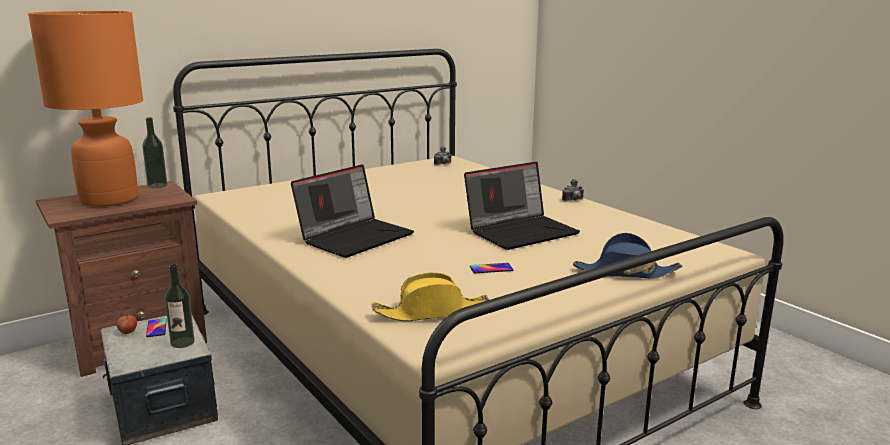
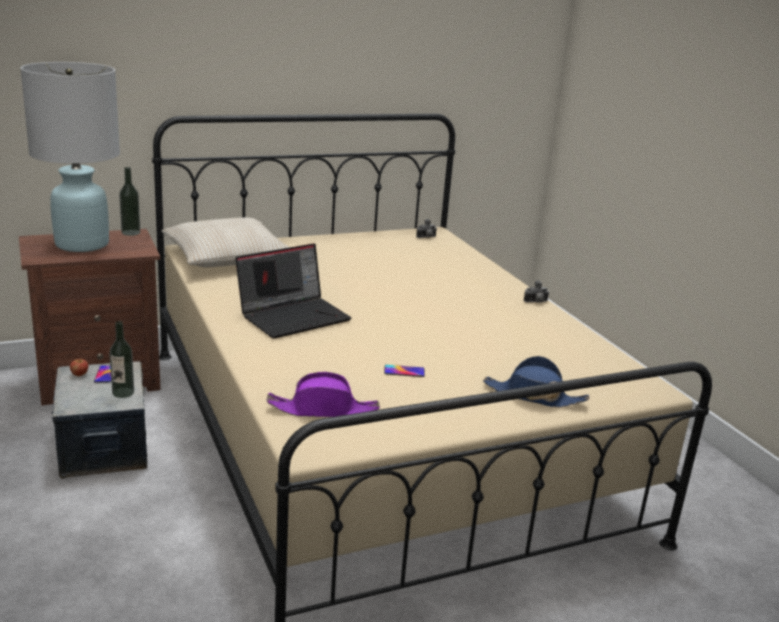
camera: 10 degrees right, 5 degrees up
(109, 199) = (82, 244): orange table lamp -> white table lamp
(262, 198) = (227, 257): none -> beige pillow
(432, 312) = (323, 409): yellow hat -> purple hat
(521, 231) = (459, 332): laptop -> none

